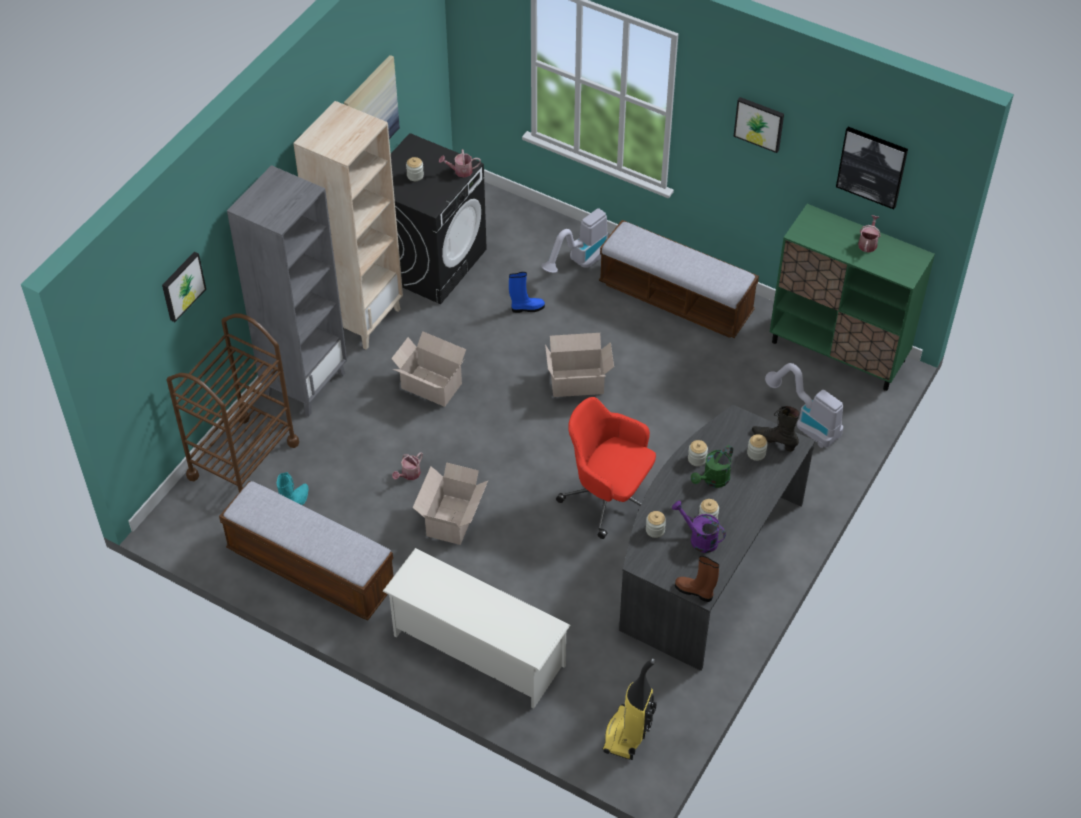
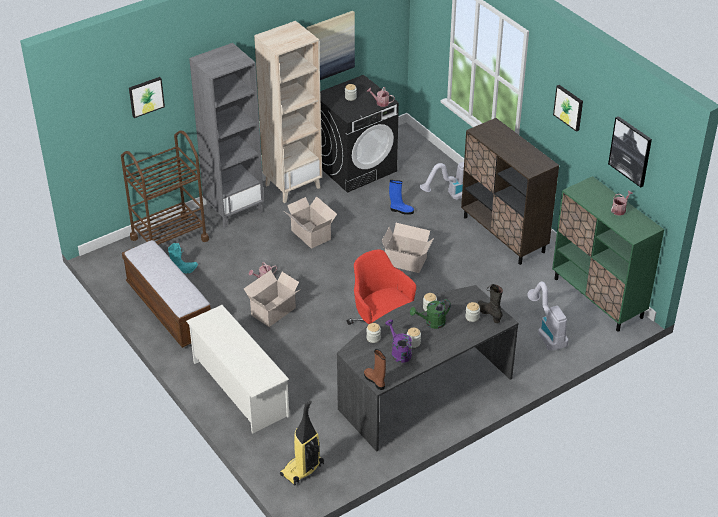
camera: 25 degrees right, 10 degrees down
(675, 299) = (504, 234): bench -> brown cabinet

